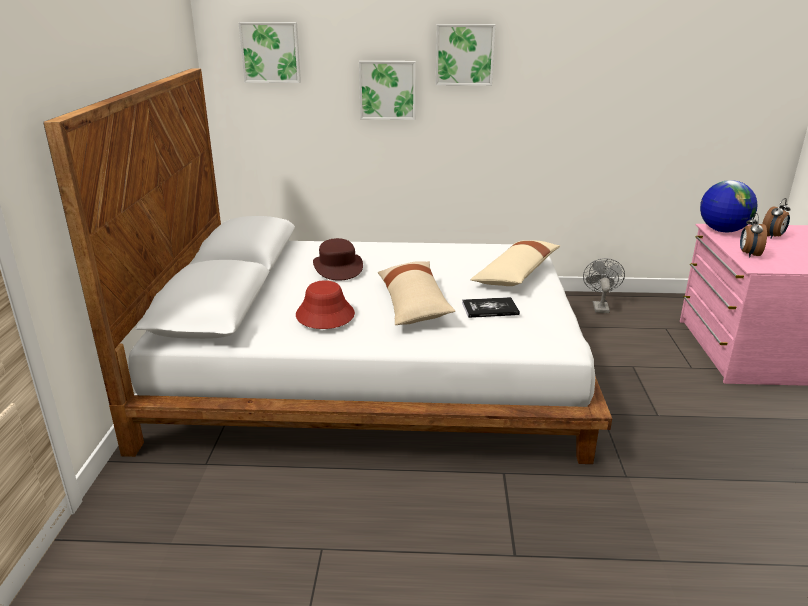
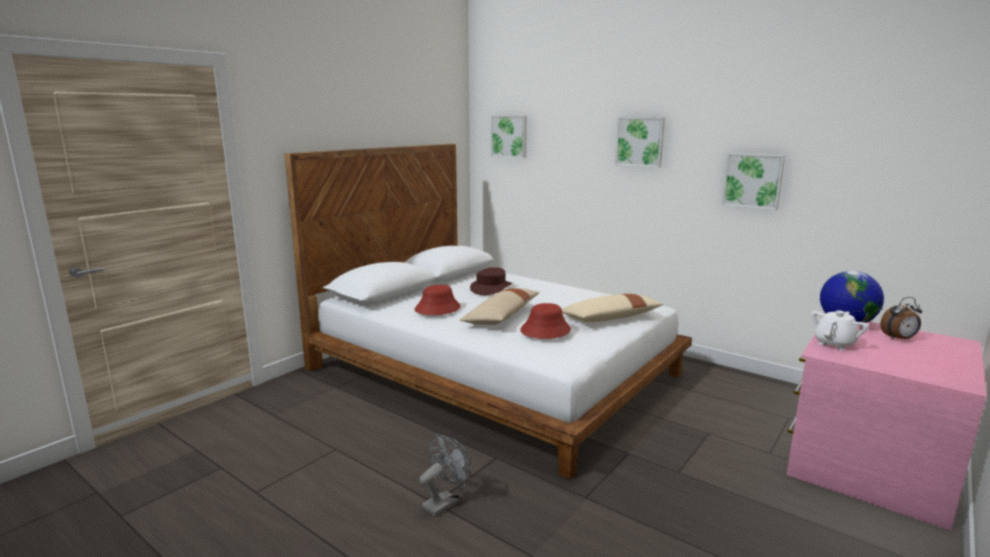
camera: 35 degrees right, 10 degrees down
(387, 90) = (582, 167): picture -> picture (753, 180)
(490, 309) = (545, 330): book -> red hat
(599, 306) = (742, 384): grey fan -> grey fan (445, 501)
(748, 254) = (834, 344): alarm clock -> white teapot

